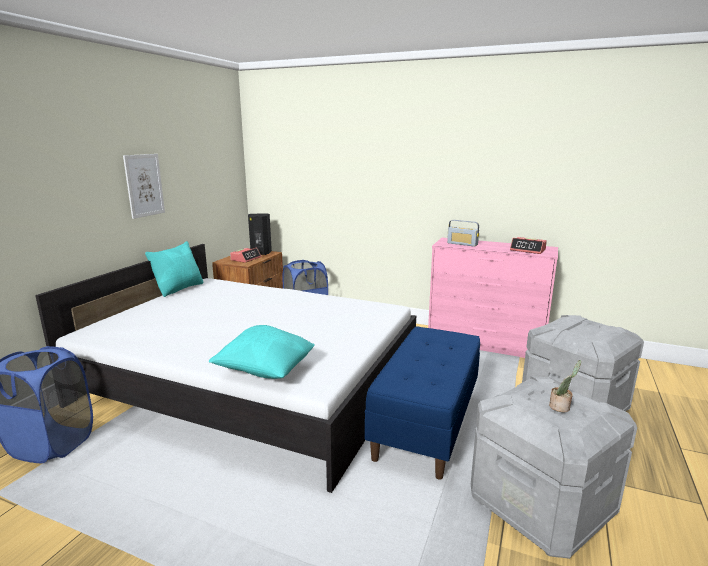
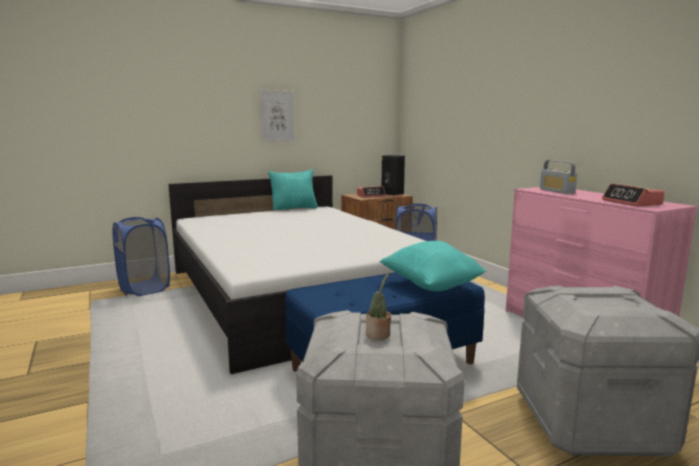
camera: 40 degrees right, 5 degrees down
(265, 371) = (236, 256): turquoise pillow -> turquoise pillow (431, 286)

